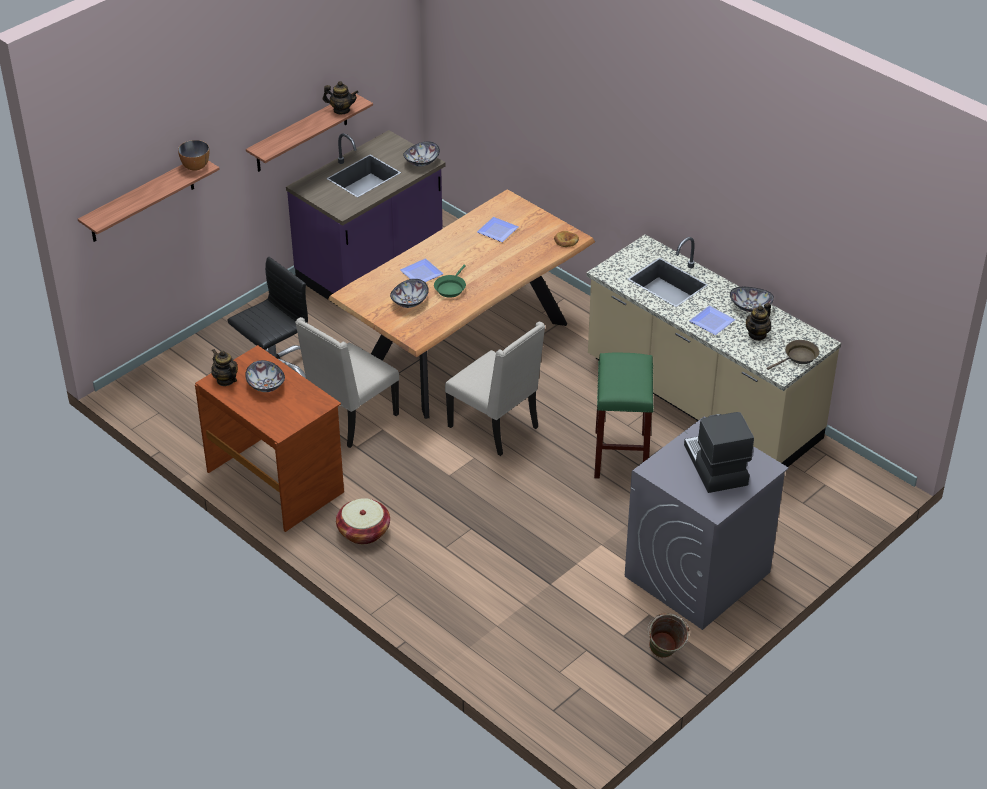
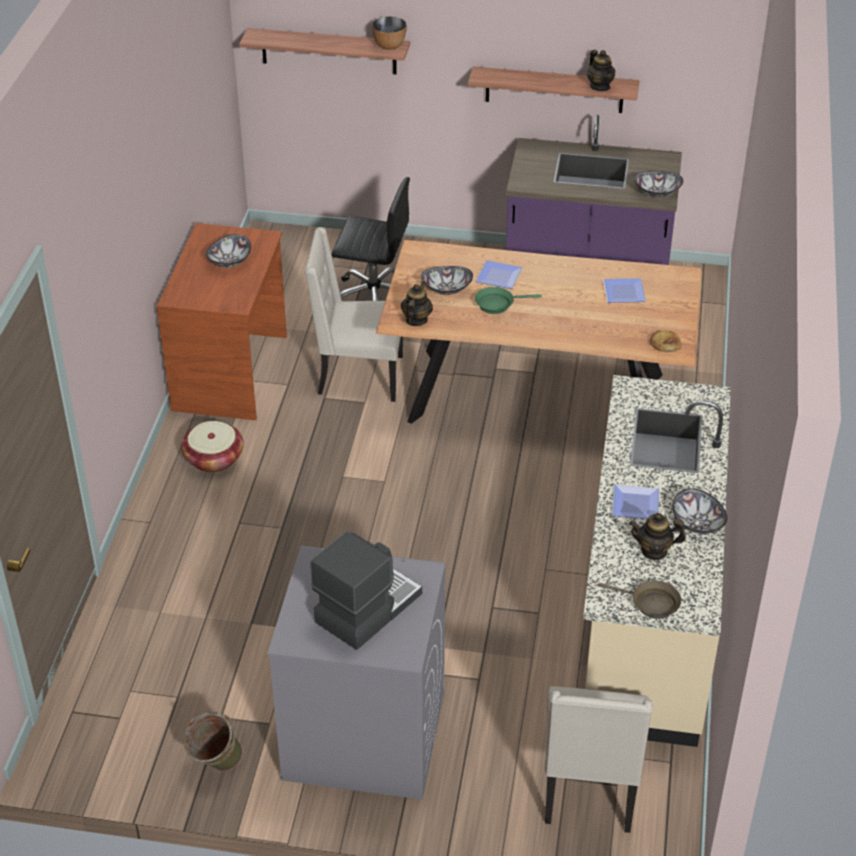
camera: 55 degrees right, 0 degrees up
(225, 380) = (215, 237): teapot -> teapot (416, 320)
(496, 427) = (443, 474): beige chair -> beige chair (590, 789)
(621, 456) = (492, 587): green stool -> none

